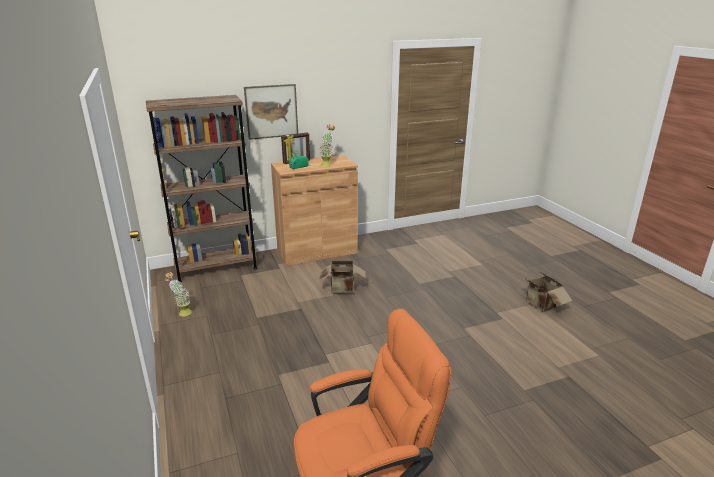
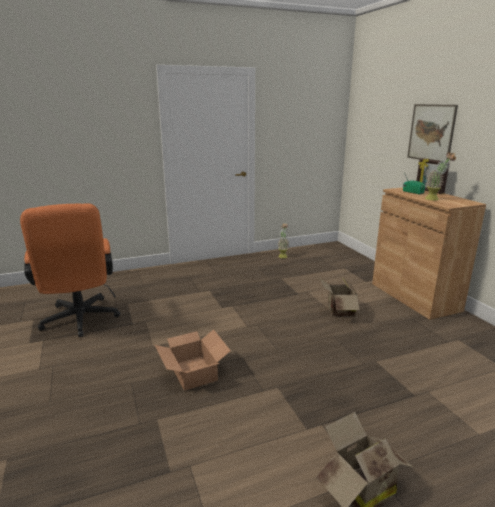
camera: 90 degrees right, 5 degrees down
(216, 268) = (351, 259): brown bookcase -> none
(456, 374) = (194, 372): none -> cardboard box

